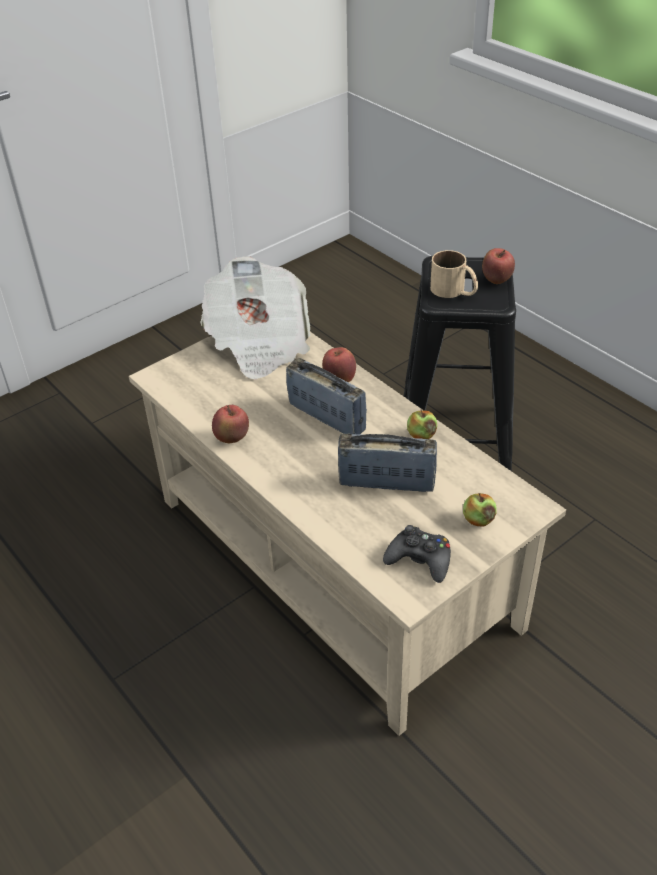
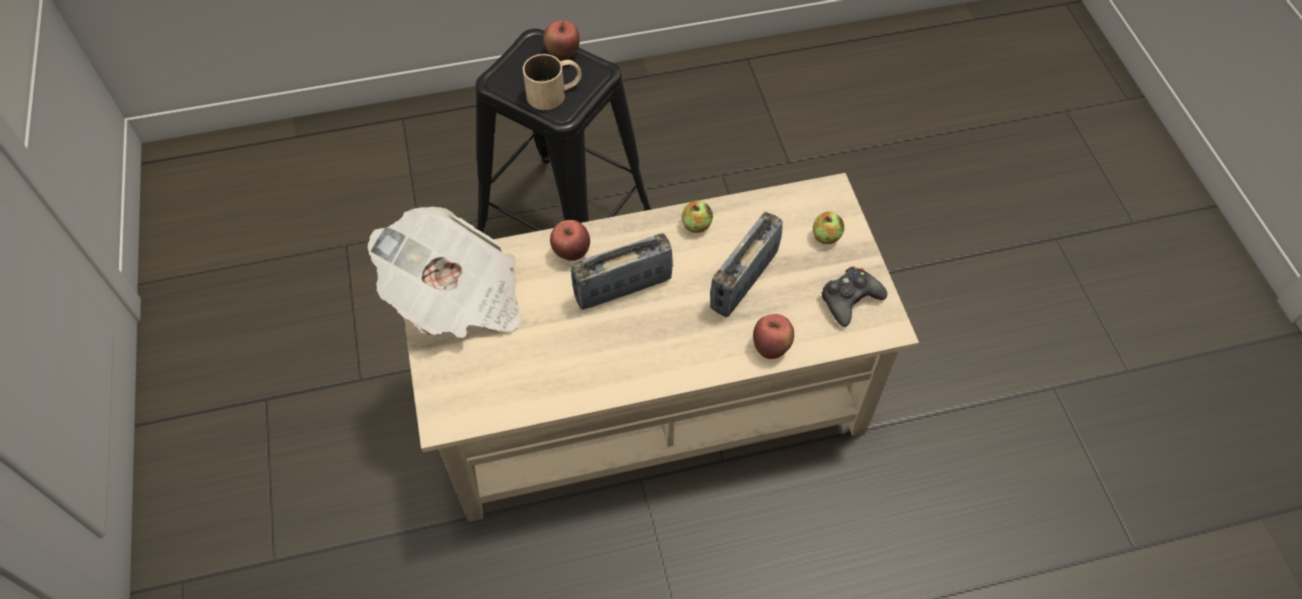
camera: 65 degrees left, 15 degrees up
(232, 438) = (601, 383): apple -> apple (771, 347)

